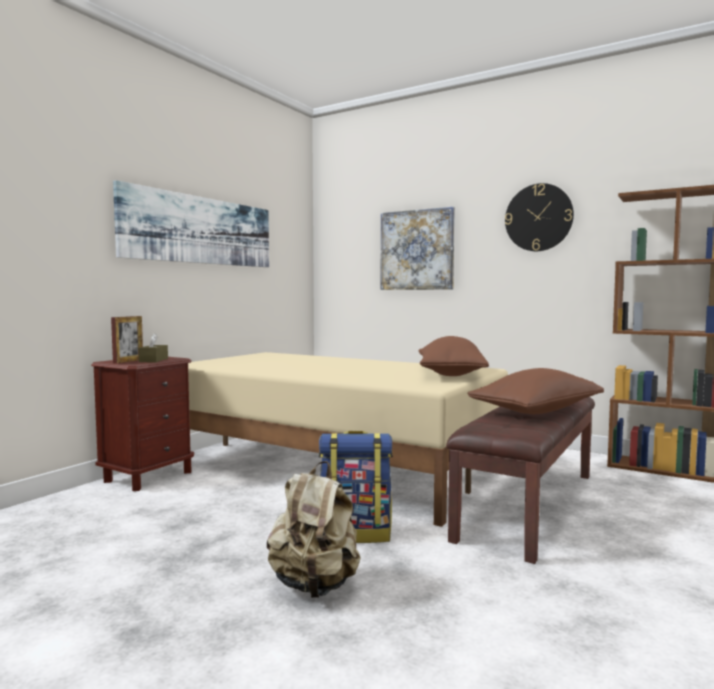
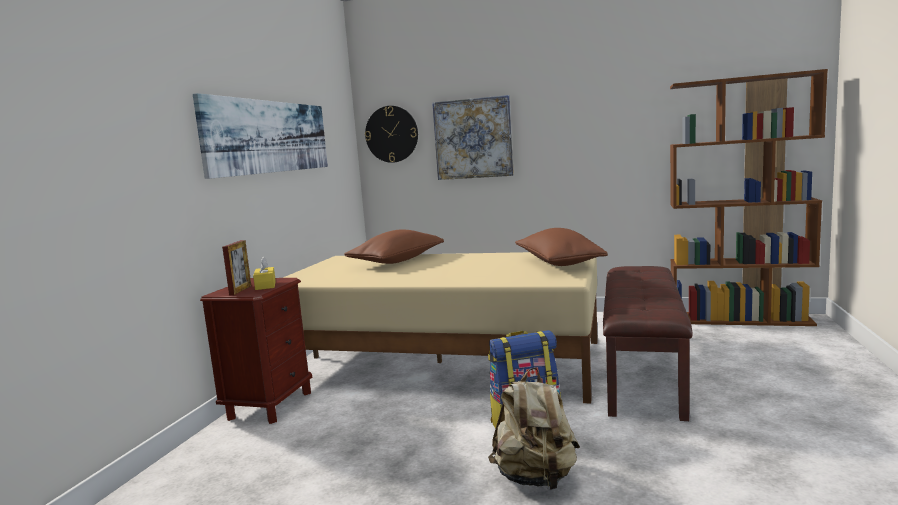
camera: 15 degrees left, 5 degrees up
(153, 360) = (265, 285): brown tissue box -> yellow tissue box
(536, 411) = (649, 289): brown pillow -> brown pillow (397, 261)
(538, 217) = (592, 104): wall clock -> wall clock (391, 134)

